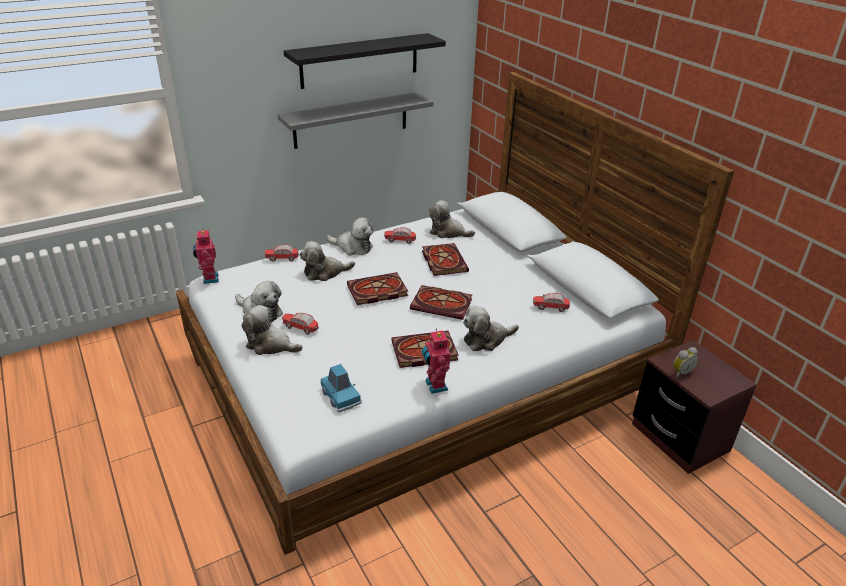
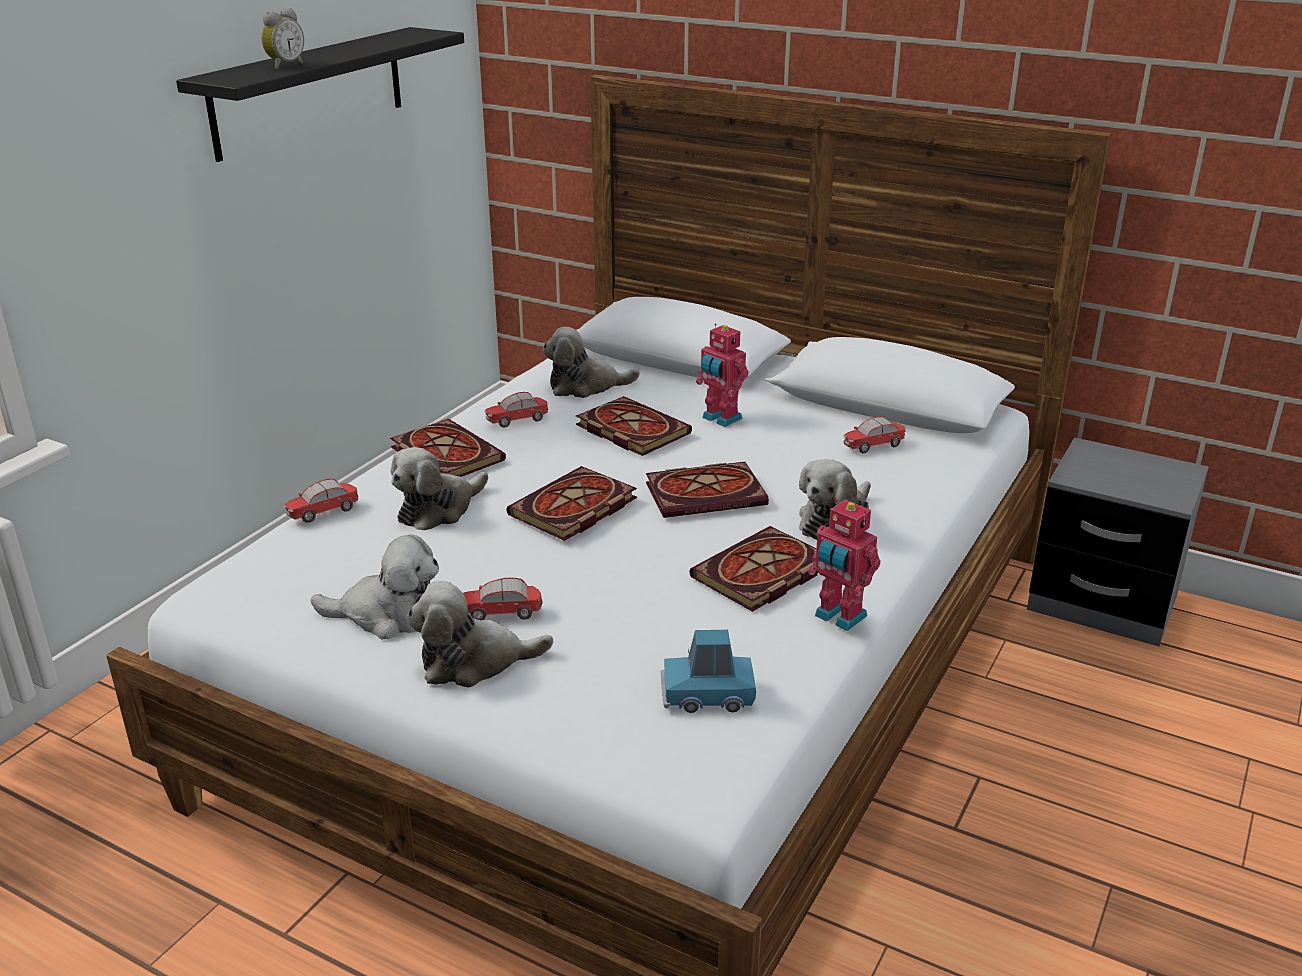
camera: 30 degrees left, 5 degrees down
(209, 278) = (203, 593): toy robot -> toy robot (720, 419)
(341, 396) = (707, 695): blue toy car -> blue toy car turned 150 degrees clockwise
(351, 120) = (308, 219): grey shelf -> none
(353, 247) = (443, 454): plush toy -> book
(679, 438) = (1102, 603): brown nightstand -> grey nightstand
(680, 372) = (1108, 484): alarm clock -> alarm clock (284, 65)

